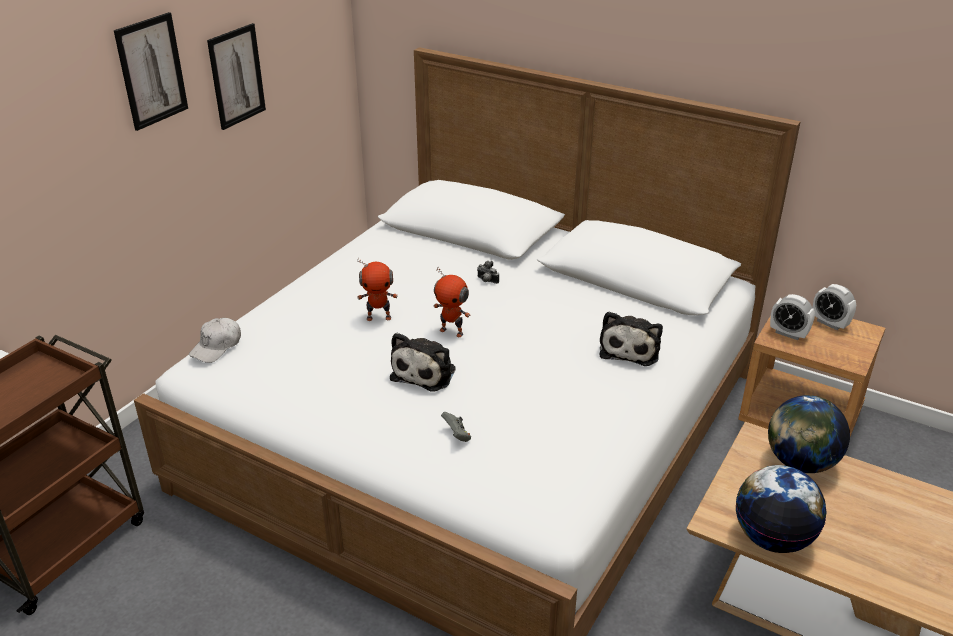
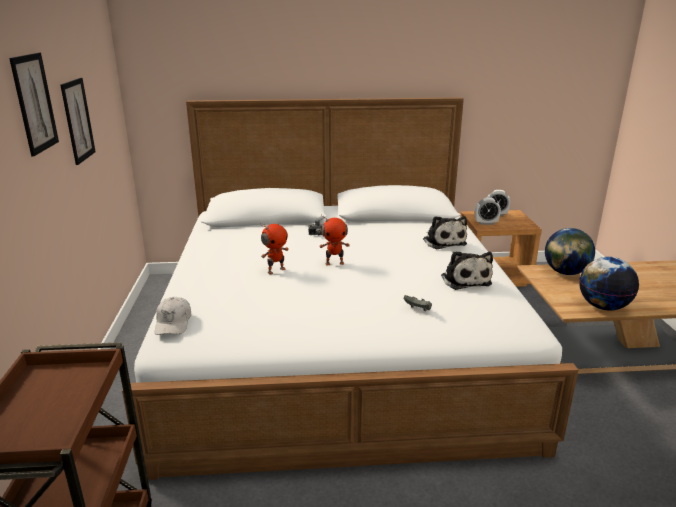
camera: 35 degrees left, 10 degrees down
(425, 372) = (350, 286): plush toy -> plush toy (464, 279)

